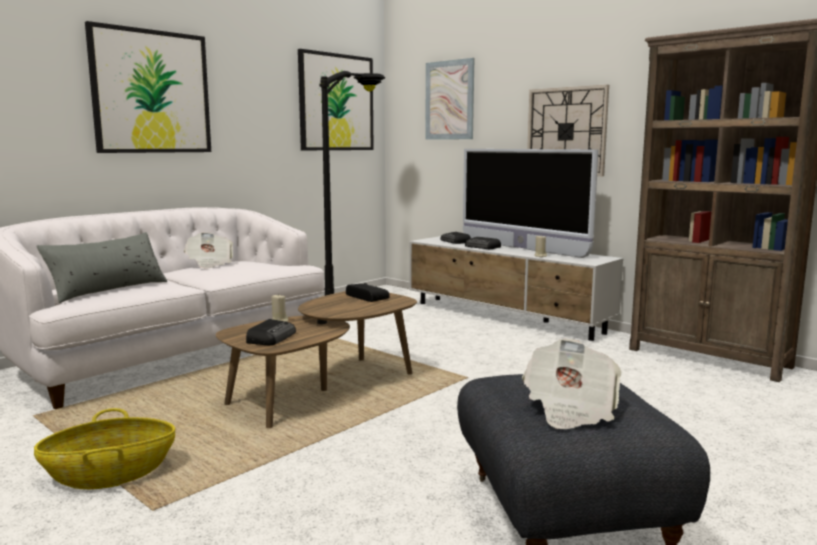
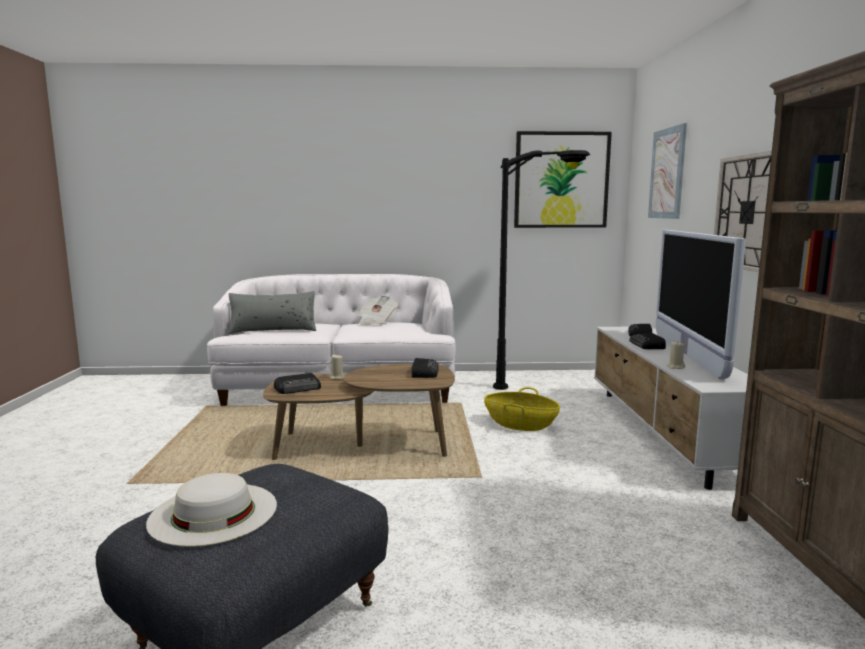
camera: 45 degrees right, 0 degrees up
(110, 474) = (159, 454): basket -> basket (520, 424)
(151, 92) = (369, 180): picture -> none
(569, 409) = (213, 513): newspaper -> white hat

